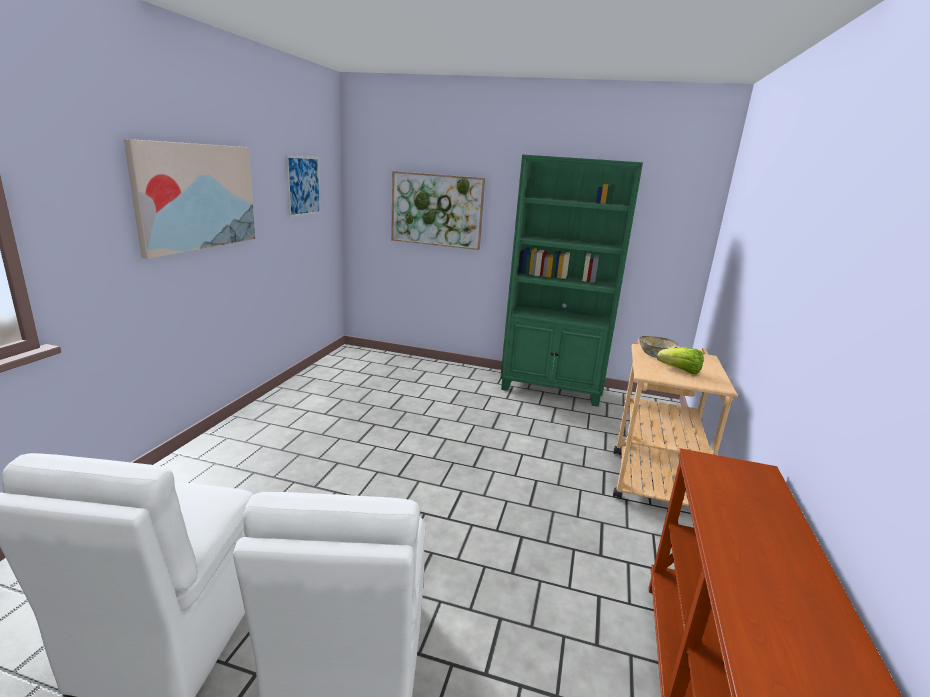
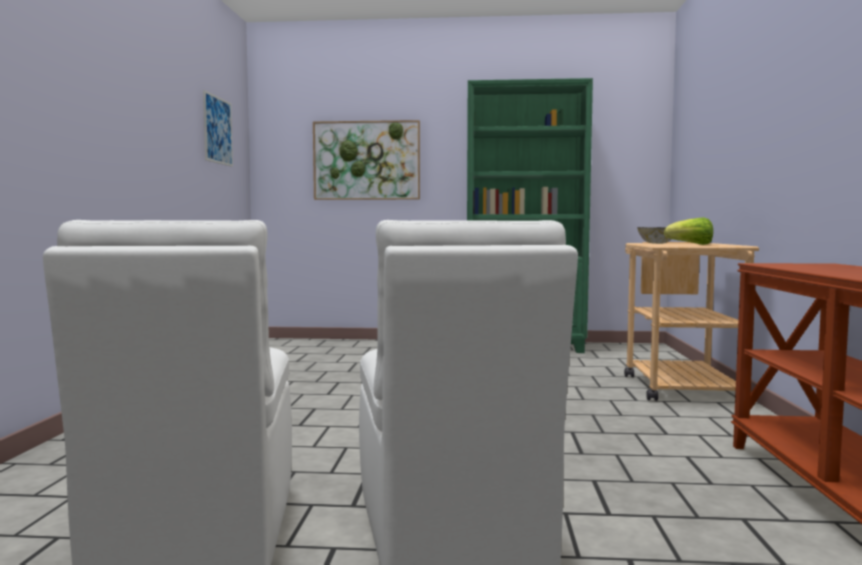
camera: 10 degrees left, 15 degrees down
(196, 196) = (126, 103): picture -> none

